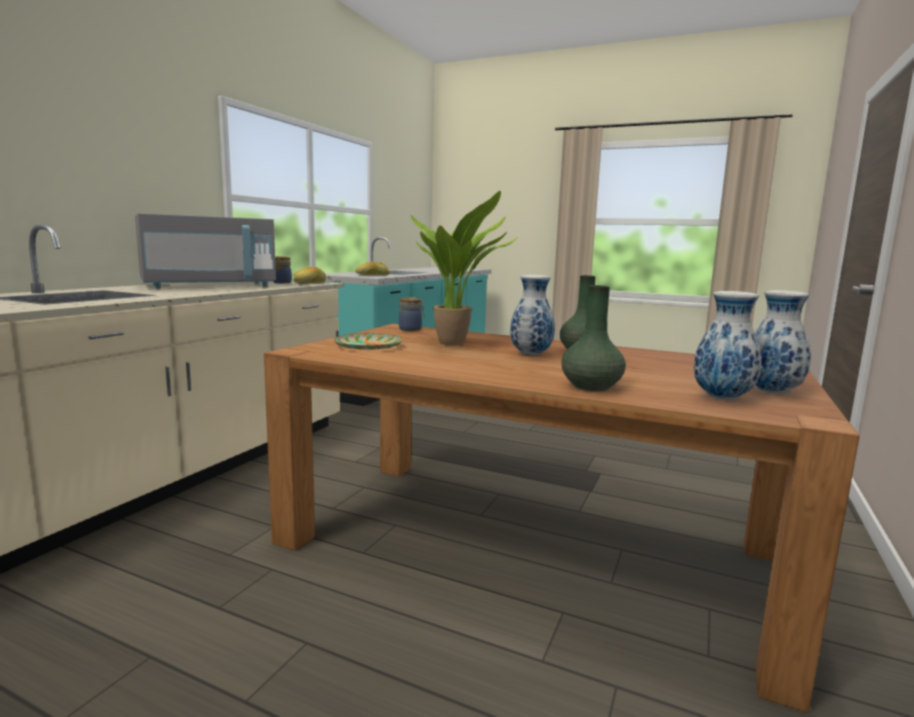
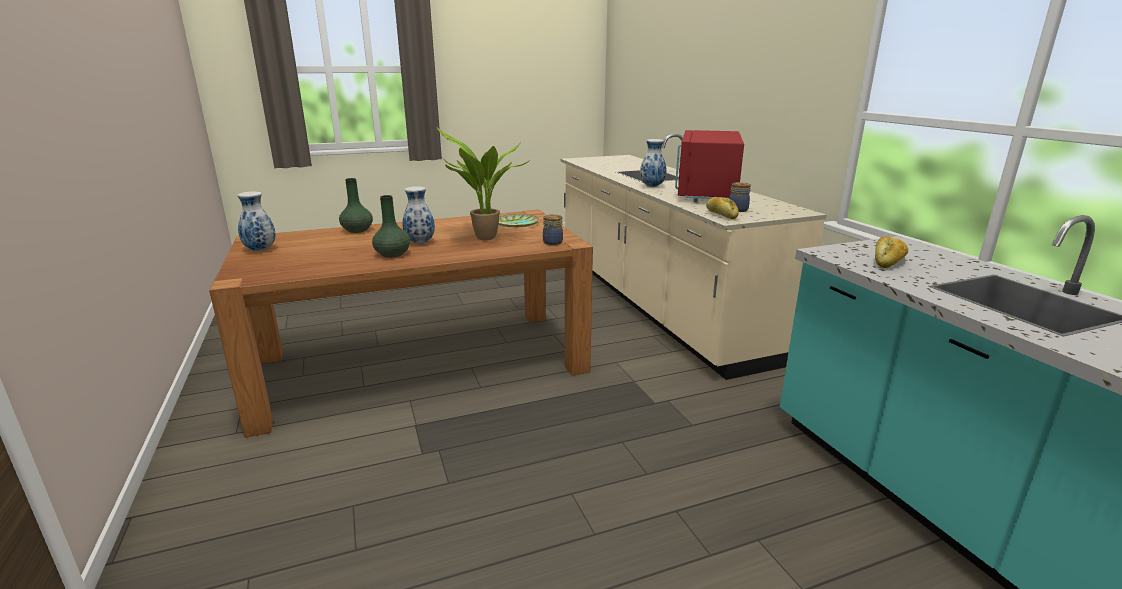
camera: 135 degrees right, 10 degrees up
(209, 286) = (706, 193): grey microwave -> red microwave
(723, 398) = (289, 239): vase -> vase (652, 186)

